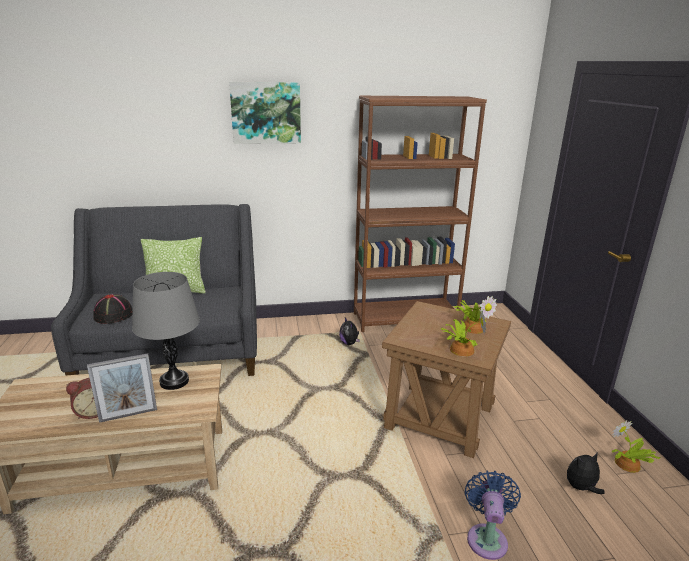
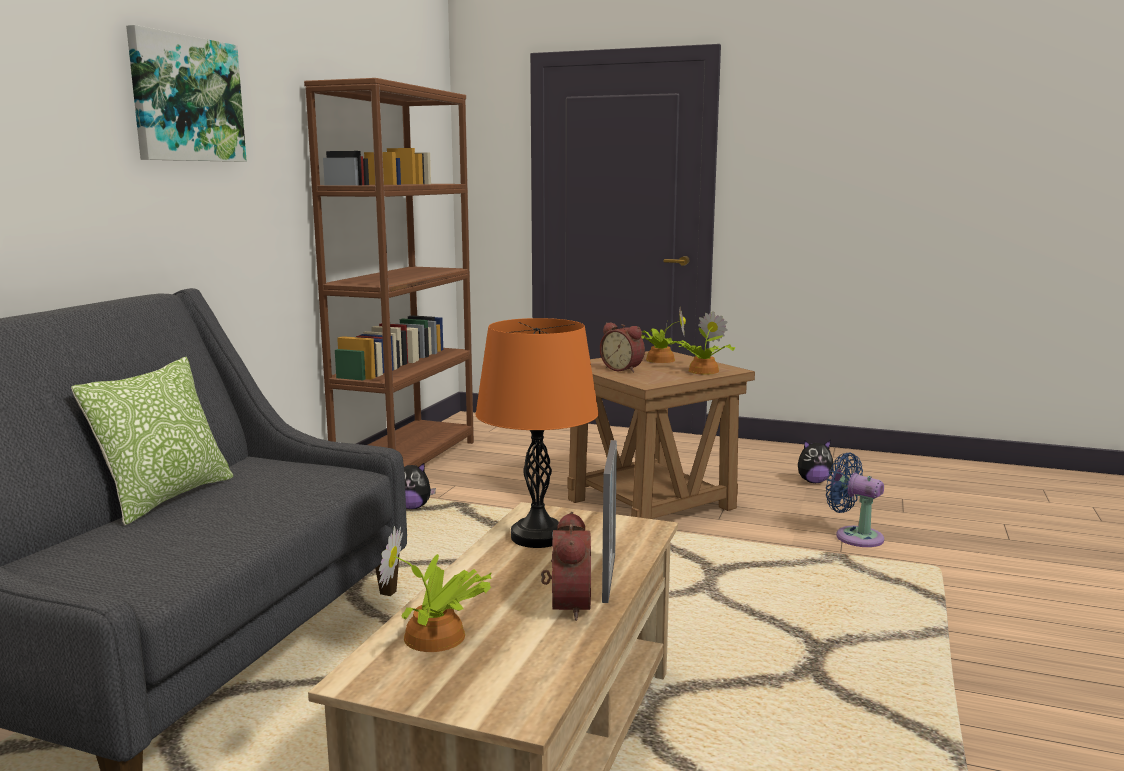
camera: 60 degrees left, 10 degrees down
(114, 315) = (167, 560): black hat -> none
(174, 381) = (537, 536): grey table lamp -> orange table lamp
(428, 322) = (623, 369): none -> alarm clock
(581, 488) = (813, 481): plush toy -> plush toy turned 105 degrees counterclockwise
(627, 465) = (796, 457): potted plant -> potted plant (437, 638)

